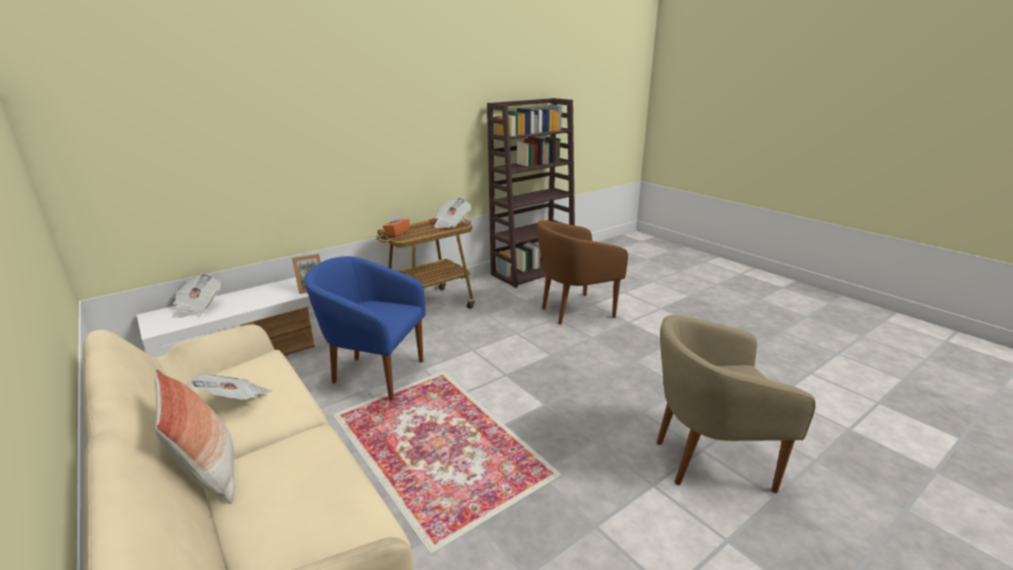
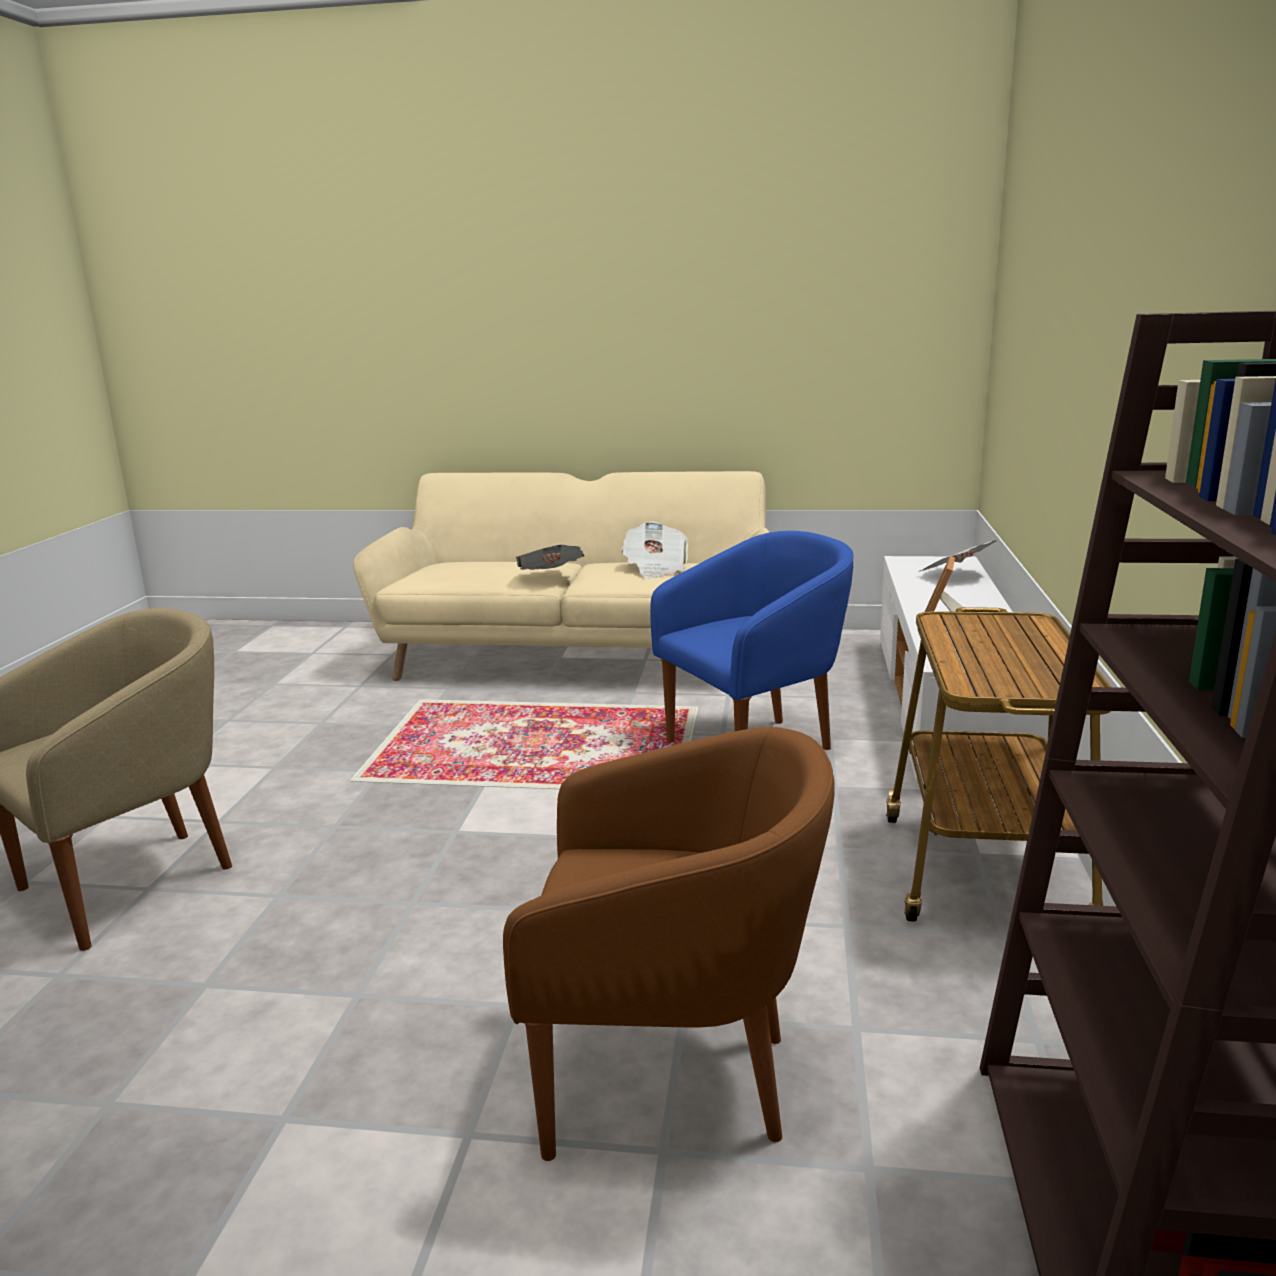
camera: 135 degrees right, 5 degrees down
(210, 474) = (568, 561): pillow -> none
(397, 233) = (994, 621): orange tissue box -> none
(451, 223) = (1010, 680): newspaper -> newspaper (550, 577)
(574, 310) = (674, 1079): brown armchair -> brown armchair turned 75 degrees clockwise

